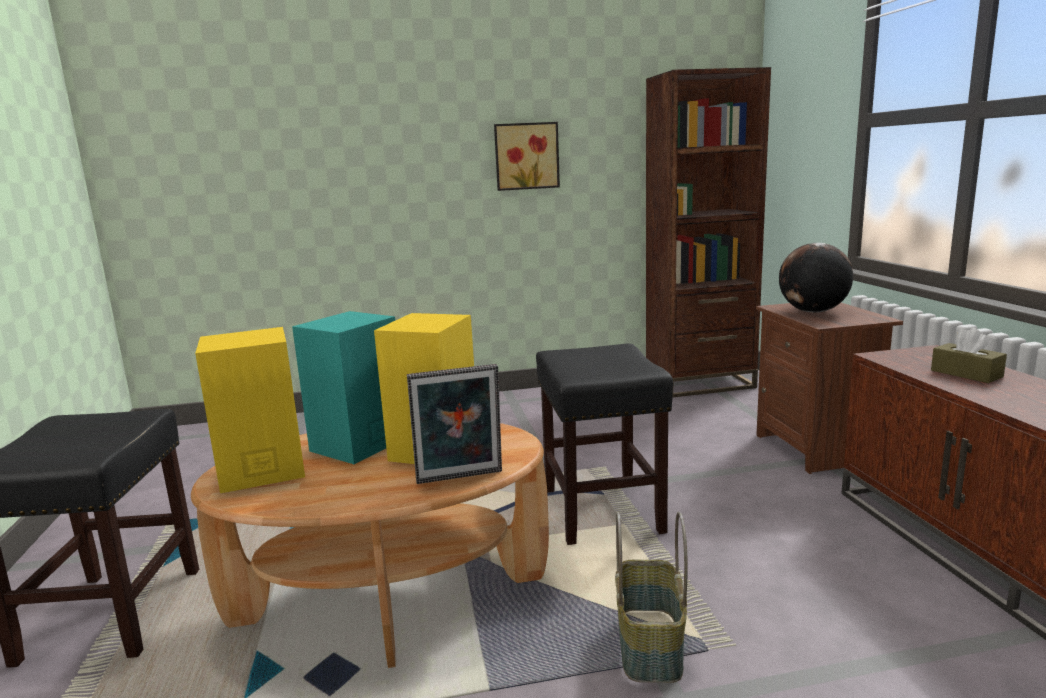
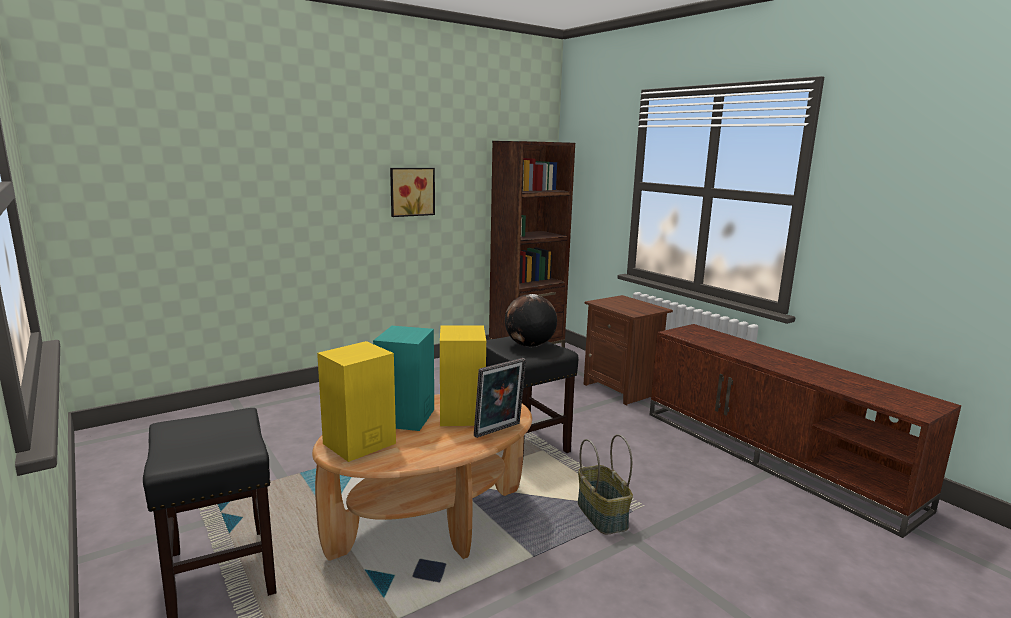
camera: 25 degrees left, 0 degrees up
(812, 312) = (620, 305): globe -> globe (529, 346)
(966, 373) = (719, 341): brown tissue box -> none

